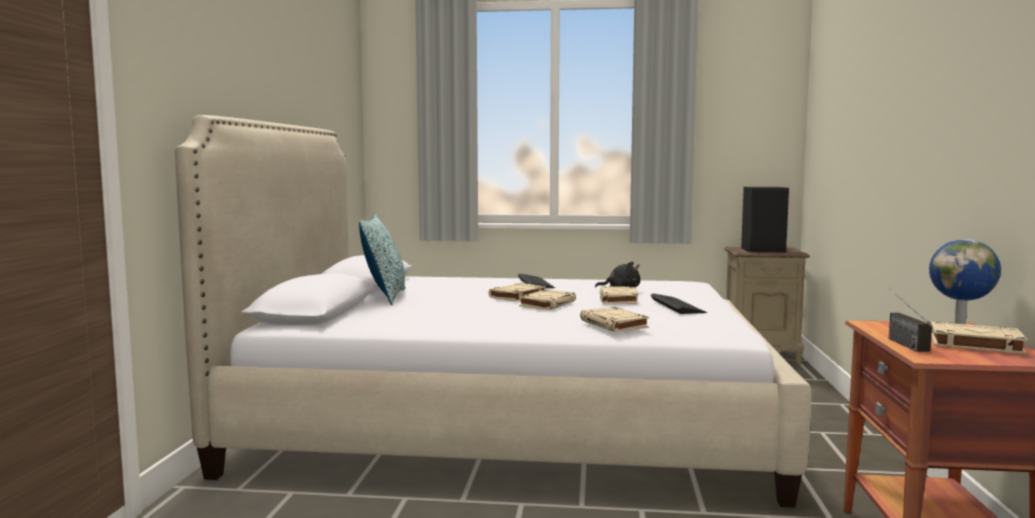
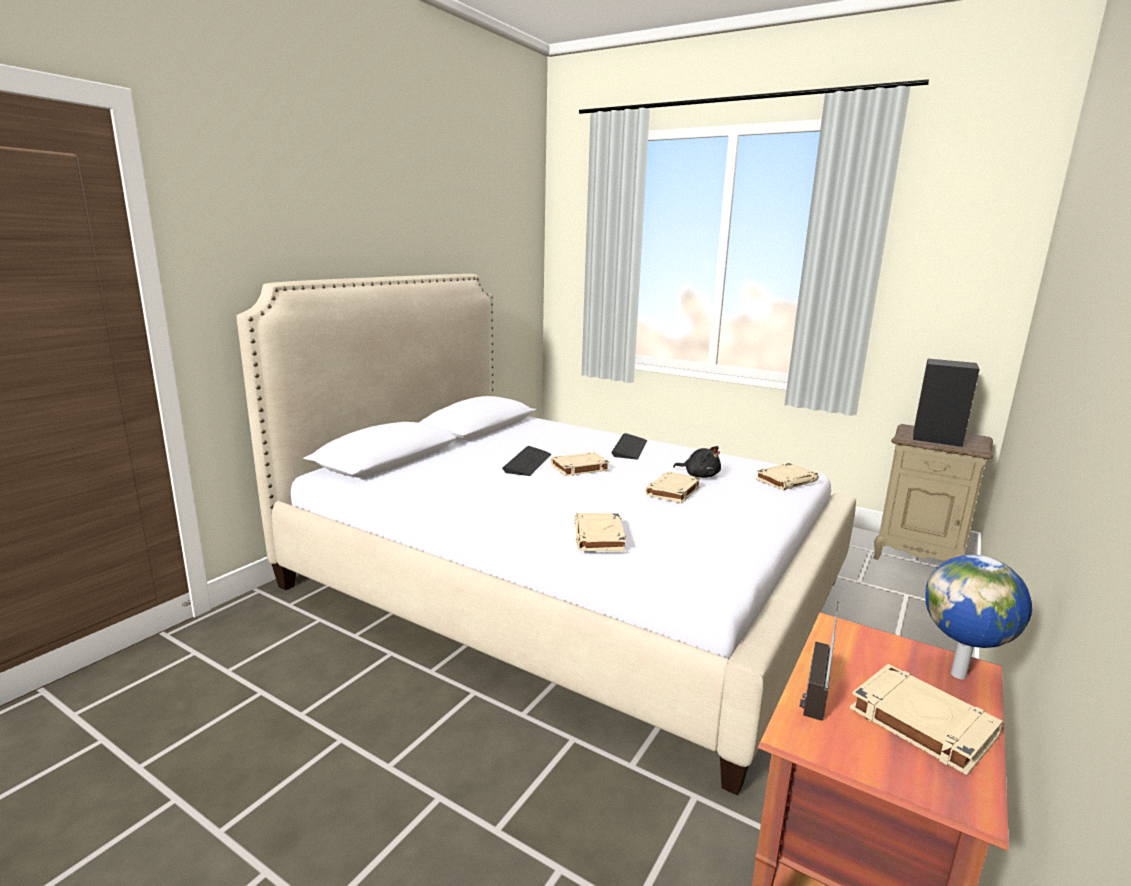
camera: 25 degrees right, 10 degrees up
(385, 296) = (468, 447): pillow -> none
(547, 304) = (588, 486): beige book -> beige book (786, 480)
(677, 306) = (719, 515): keyboard -> keyboard (527, 463)

